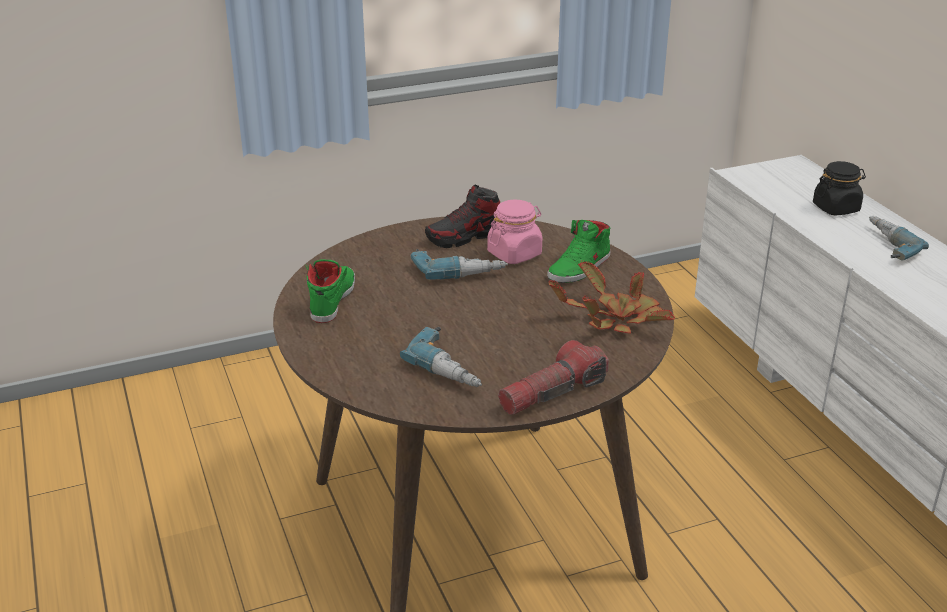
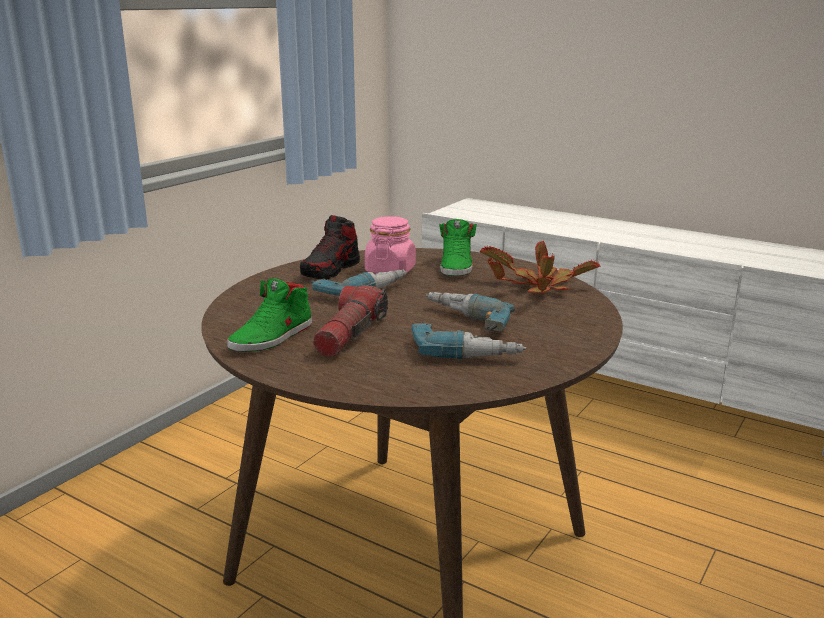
camera: 35 degrees left, 10 degrees down
(332, 299) = (272, 337): green shoe -> green shoe turned 120 degrees counterclockwise
(552, 393) = (576, 342): flashlight -> flashlight (350, 335)
(836, 208) = (534, 217): black jar -> none
(884, 245) = (593, 228): power drill -> power drill (462, 322)

